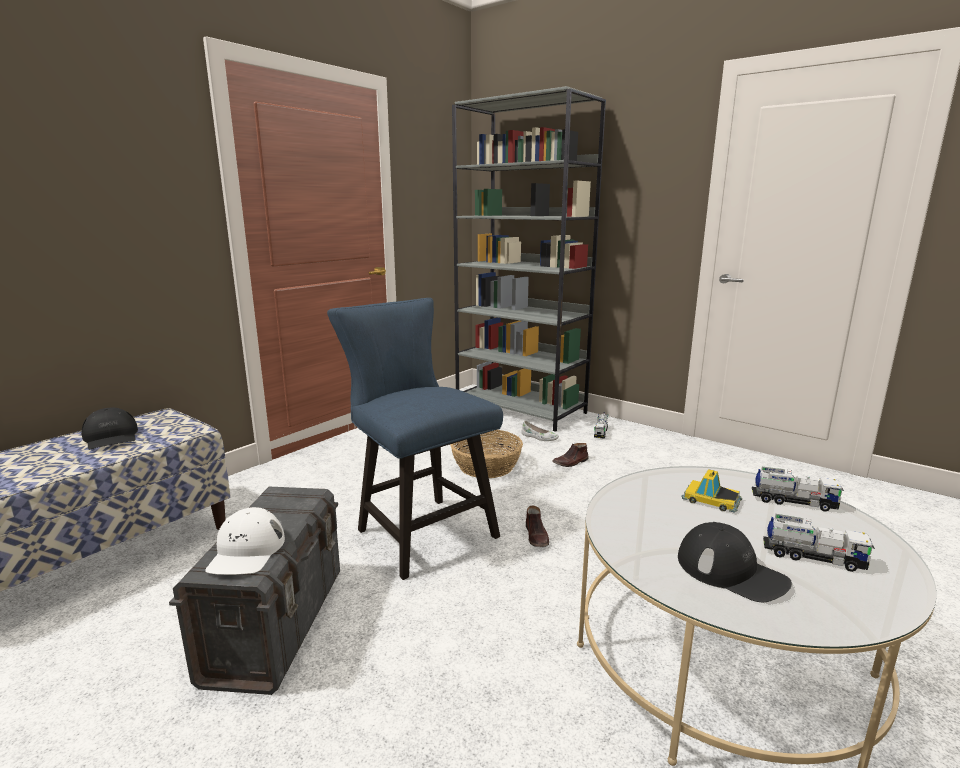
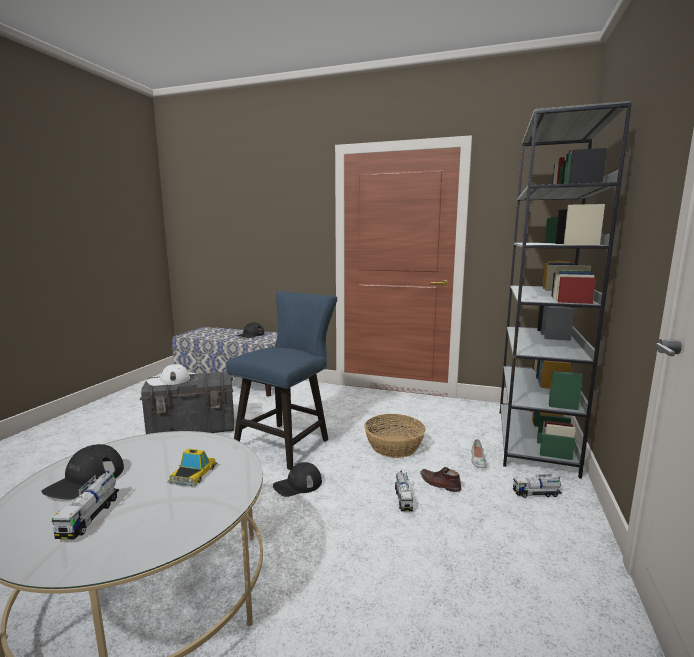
camera: 70 degrees right, 5 degrees down
(536, 536) = (297, 485): brown shoe -> black cap
(793, 502) = (189, 516): toy truck -> toy truck (403, 499)

